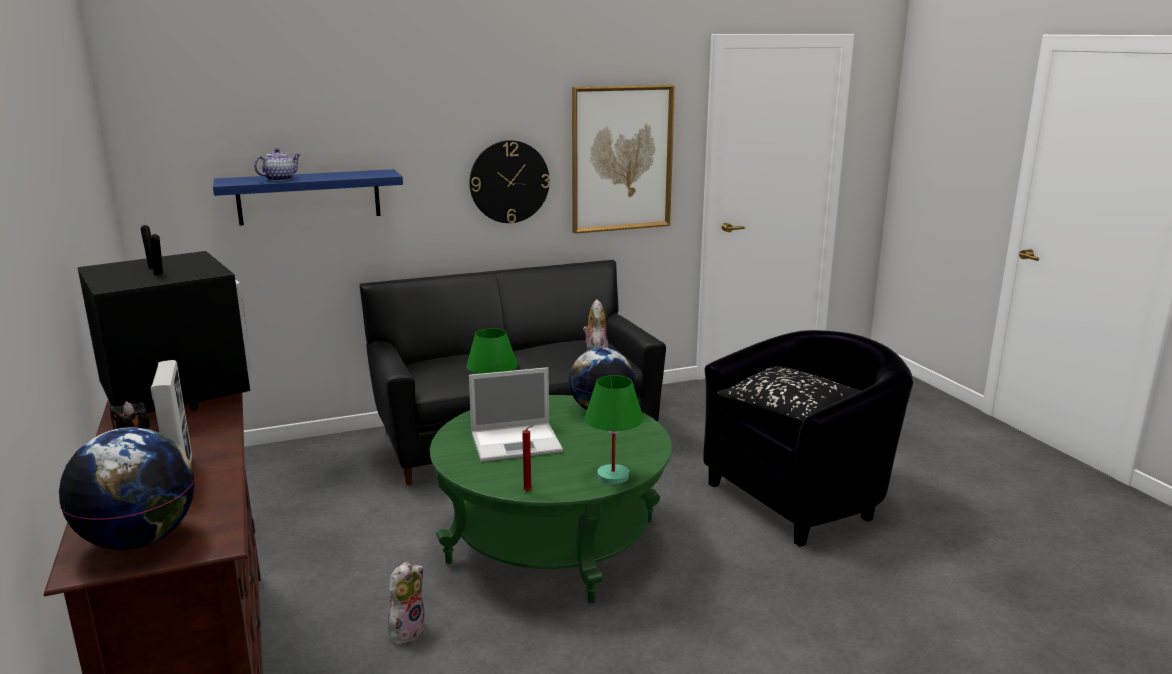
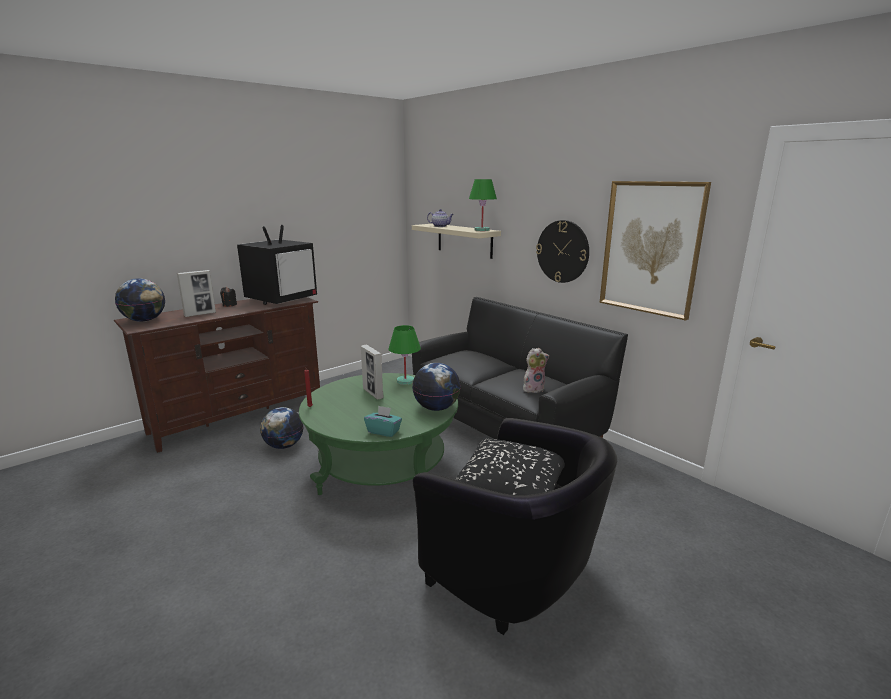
camera: 70 degrees right, 0 degrees up
(309, 197) = (464, 240): blue shelf -> beige shelf
(407, 631) = (284, 446): plush toy -> globe
(518, 442) = (373, 393): laptop -> picture frame
(613, 476) = (336, 427): green table lamp -> green table lamp (481, 230)
(646, 448) = (383, 431): none -> turquoise tissue box

